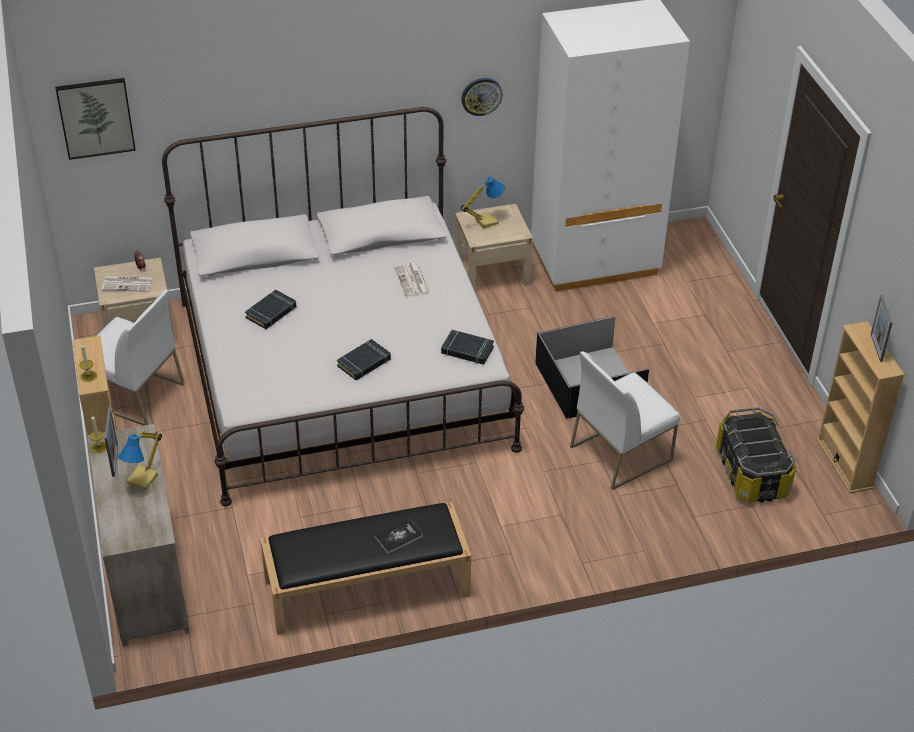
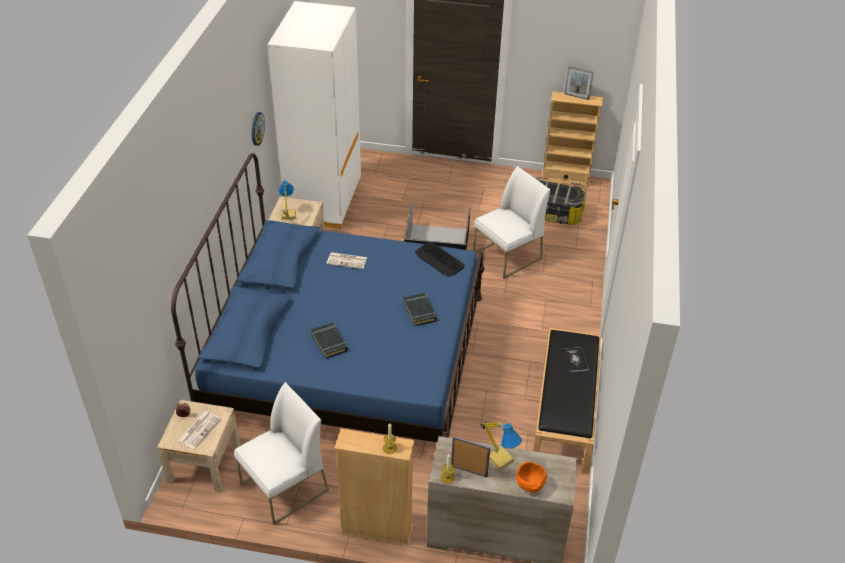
camera: 65 degrees left, 0 degrees up
(96, 117) = (131, 312): picture -> none
(115, 514) = (530, 486): none -> orange bowl
(342, 373) = (347, 358): white bed -> blue bed
(467, 350) = (439, 260): black book -> keyboard
(621, 452) = (507, 256): white chair -> white chair turned 120 degrees counterclockwise

